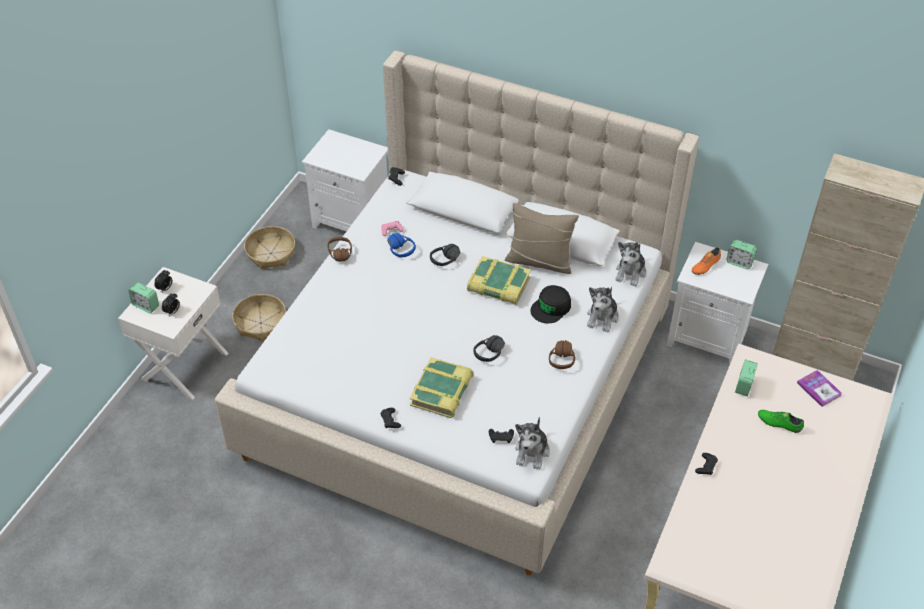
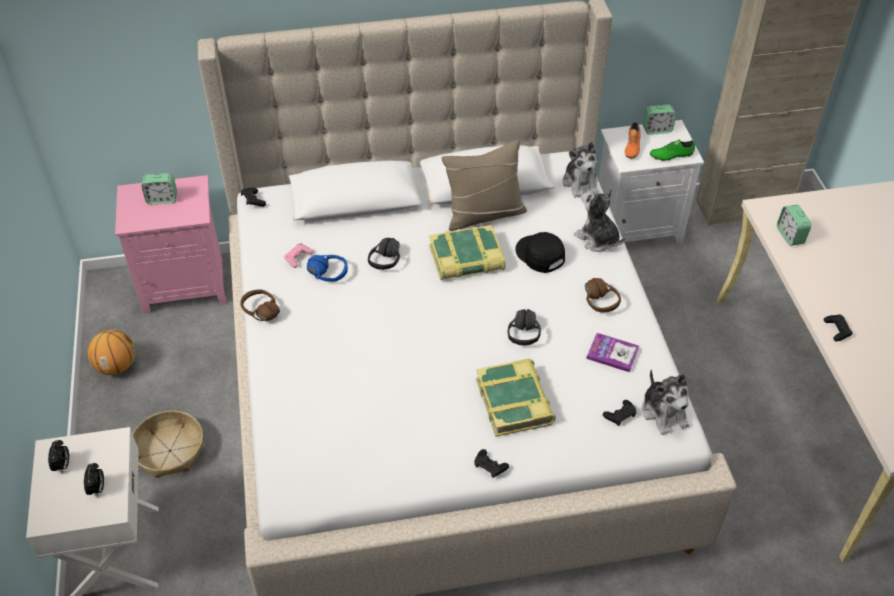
camera: 35 degrees left, 0 degrees up
(146, 306) = (54, 501): alarm clock -> alarm clock (162, 199)
(271, 253) = (116, 366): basket -> basketball
(353, 220) = (186, 284): white nightstand -> pink nightstand
(551, 307) = (540, 255): black cap -> black cap turned 135 degrees clockwise
(602, 317) = (597, 239): plush toy -> plush toy turned 150 degrees clockwise
(779, 423) = (853, 254): green shoe -> green shoe (671, 156)
(819, 389) = (850, 205): book -> book (612, 353)

